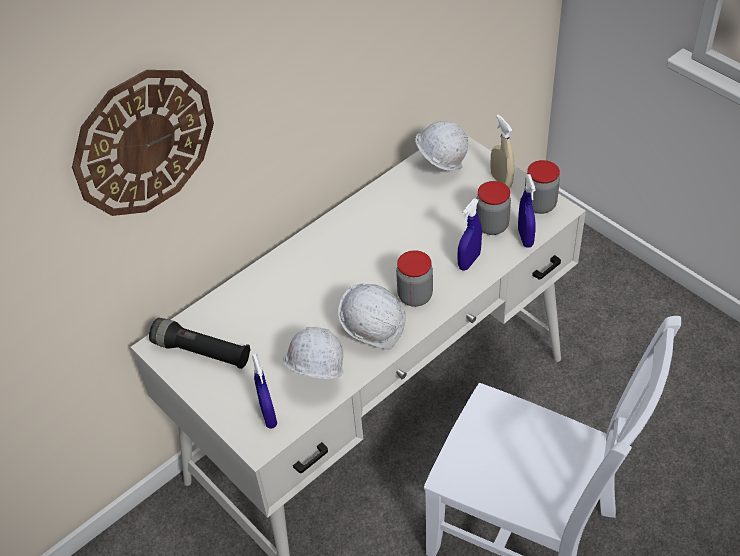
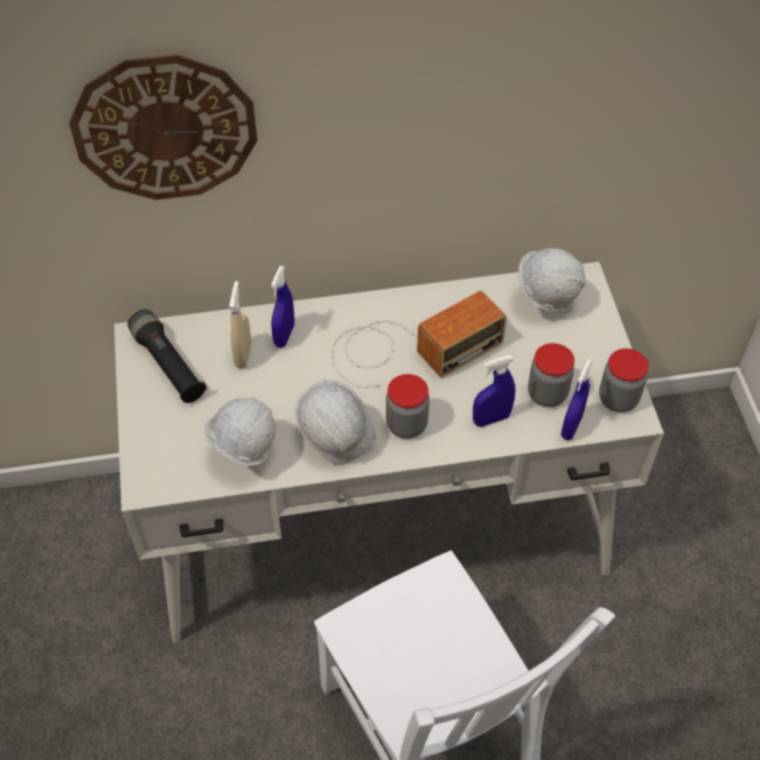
camera: 30 degrees right, 5 degrees up
(268, 415) = (175, 464): blue spray bottle -> blue spray bottle (284, 335)
(373, 247) = (409, 349): none -> radio
(501, 180) = (599, 349): beige spray bottle -> beige spray bottle (243, 355)

